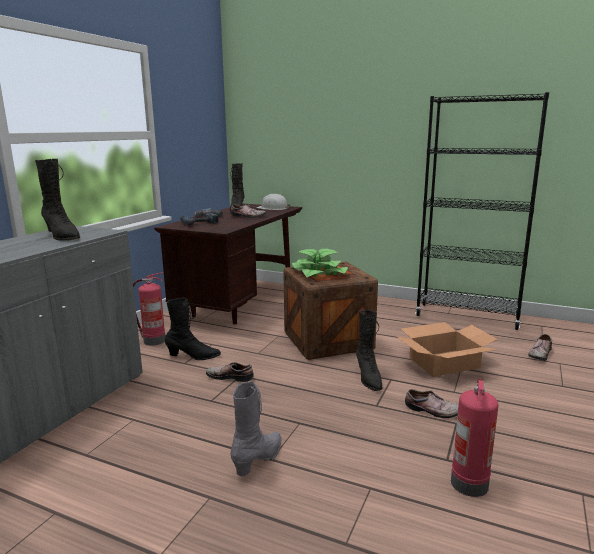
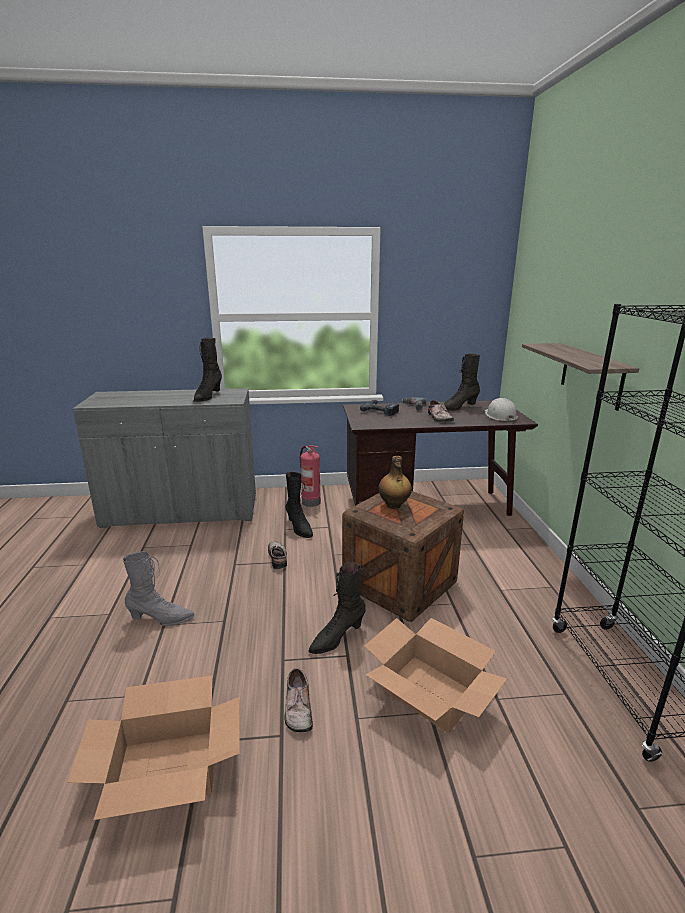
camera: 60 degrees right, 5 degrees up
(319, 273) = (393, 505): potted plant -> bottle
(353, 157) = (591, 375): none -> shelf
(468, 482) = (167, 769): fire extinguisher -> cardboard box
(539, 353) = (576, 808): shoe -> none

